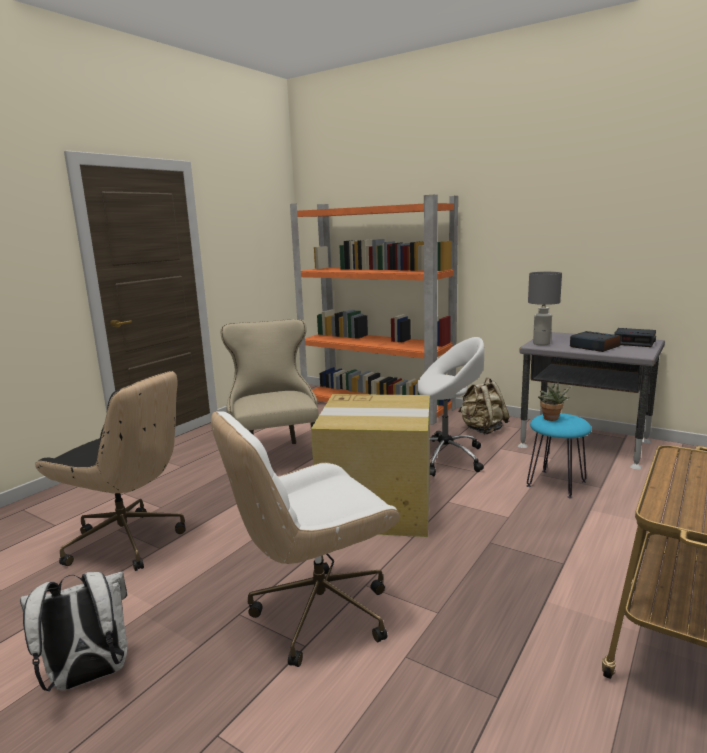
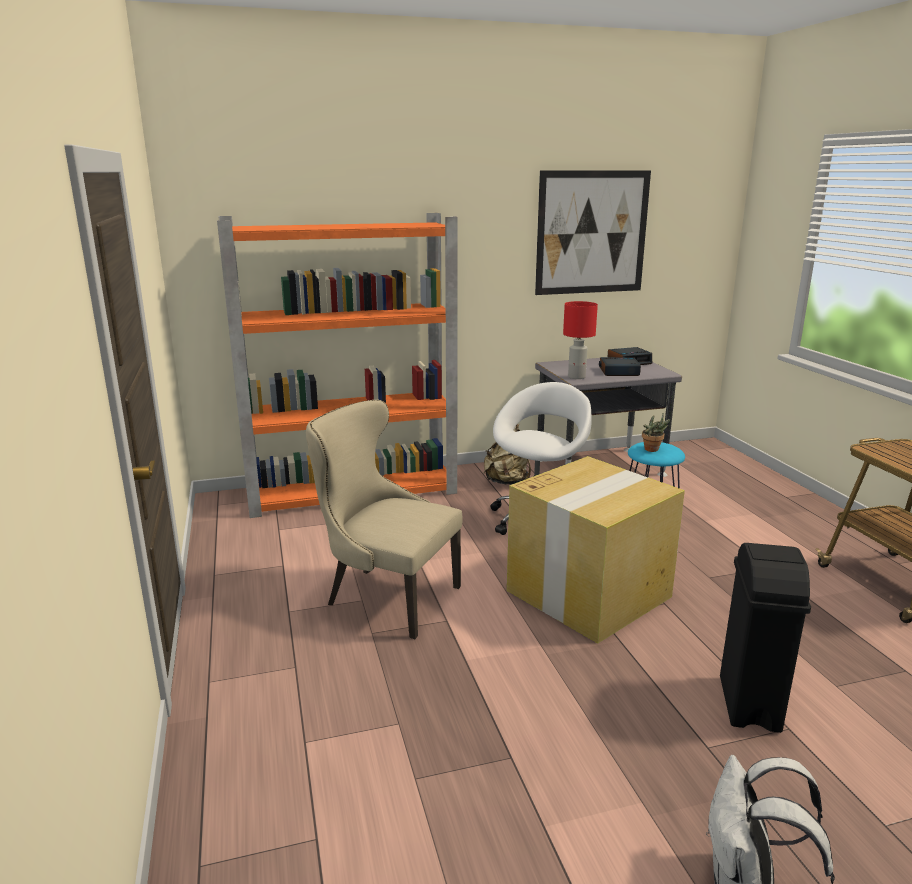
camera: 50 degrees left, 5 degrees up
(128, 544) = (470, 780): black office chair -> none
(317, 616) = (748, 704): white office chair -> black trash can
(542, 343) = (576, 377): grey table lamp -> red table lamp
(609, 209) = (592, 233): none -> picture

